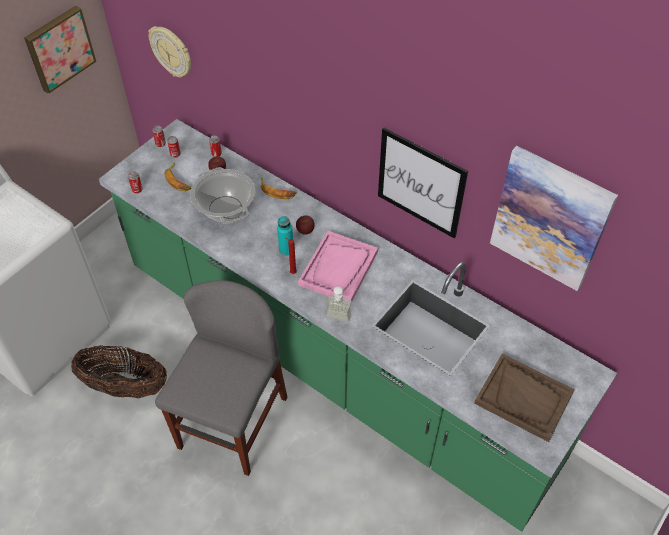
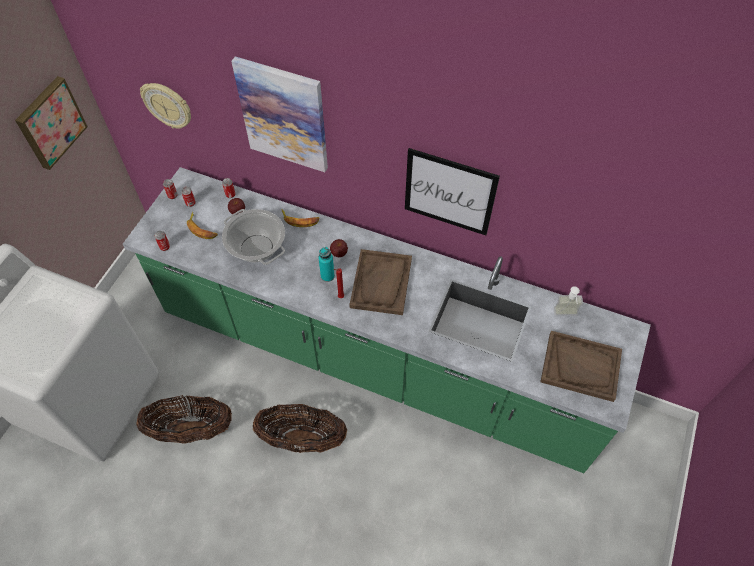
camera: 15 degrees left, 5 degrees up
(233, 422) = (302, 439): grey chair -> basket
(336, 320) = (395, 333): soap dispenser -> soap dispenser (566, 316)
(338, 268) = (381, 283): pink tray -> brown tray
(550, 218) = (585, 206): picture -> picture (284, 115)

